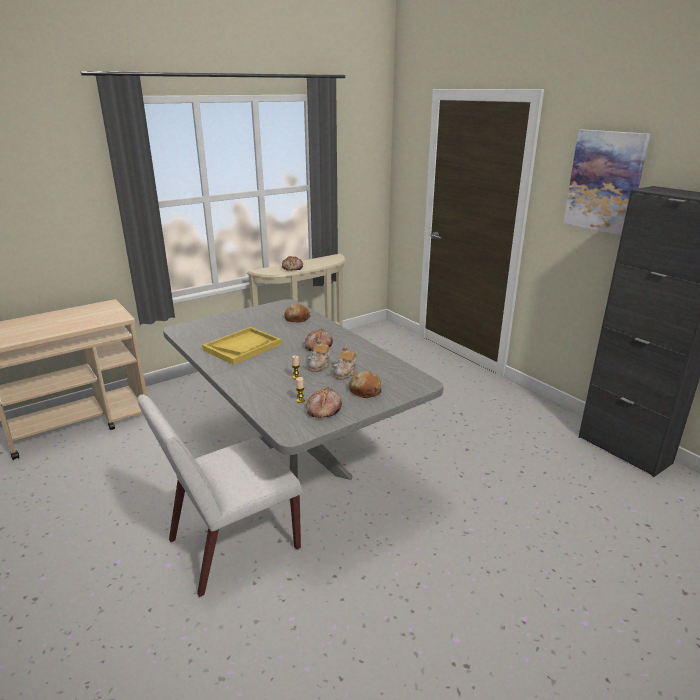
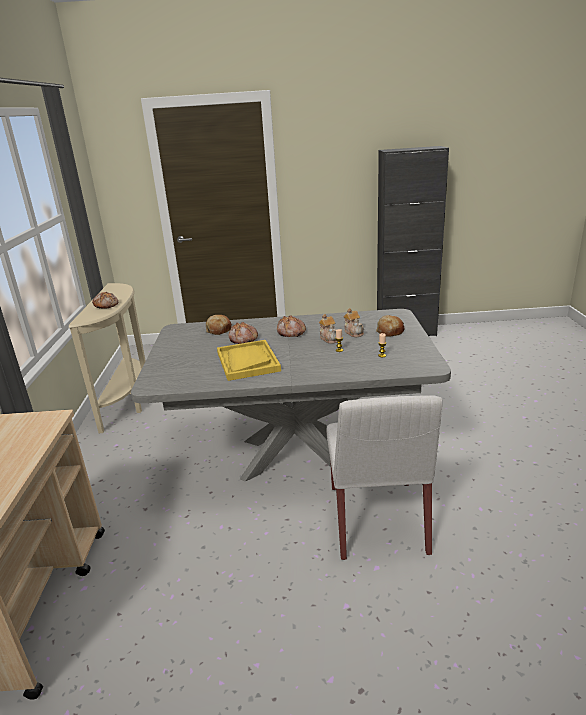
camera: 55 degrees left, 0 degrees up
(323, 409) = (405, 350): bread -> bread (243, 339)
(604, 181) = (340, 154): picture -> none

